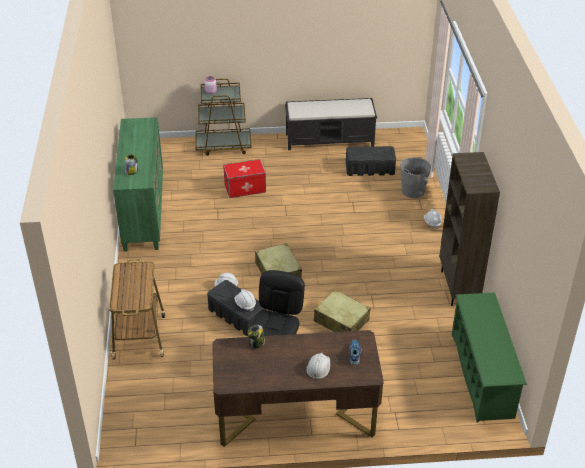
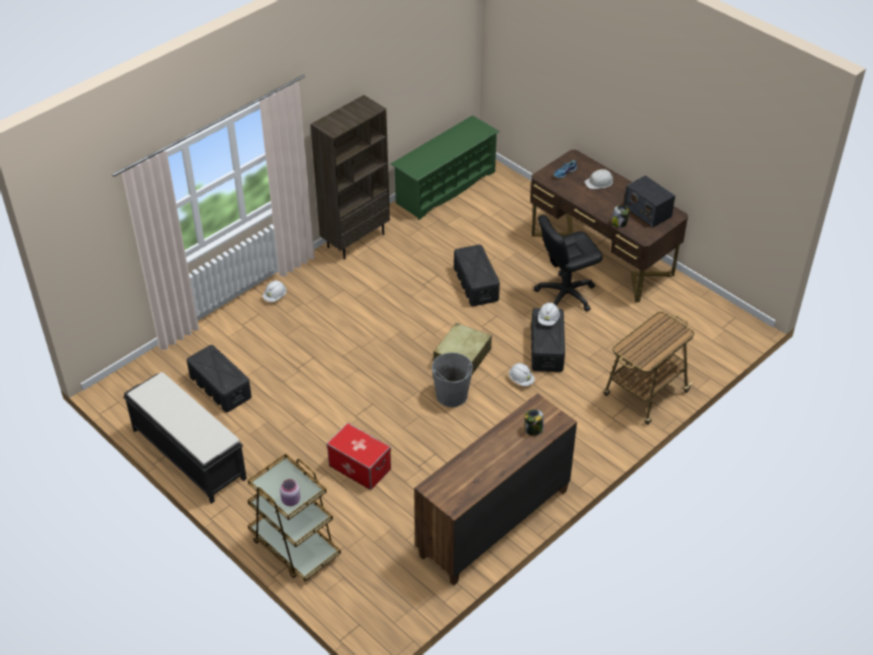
camera: 130 degrees left, 5 degrees up
(144, 213) = (493, 523): green dresser -> brown dresser
(249, 370) = (647, 211): none -> radio
(341, 321) = (476, 284): beige suitcase -> black storage box
(412, 191) = (231, 335): grey bucket -> grey bucket (451, 395)

